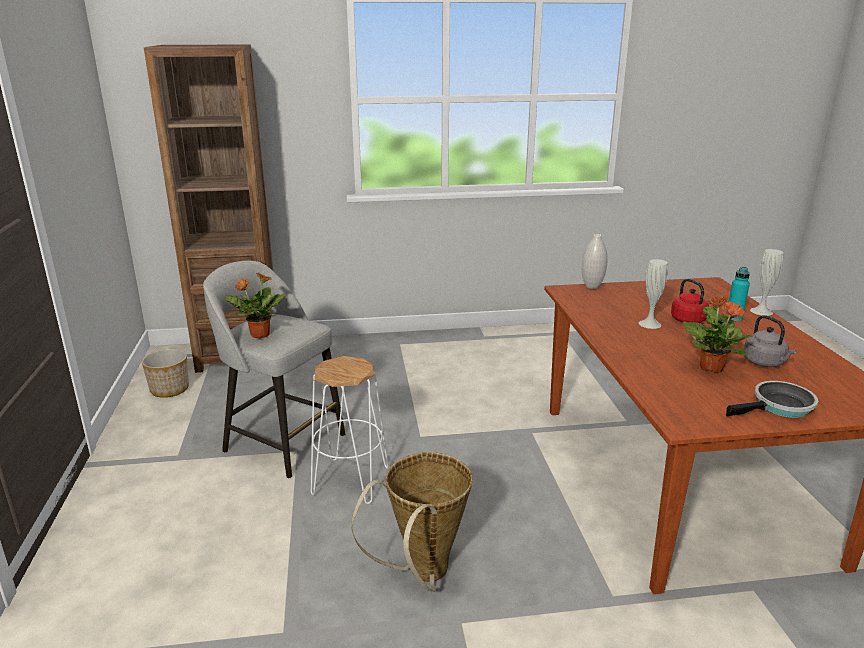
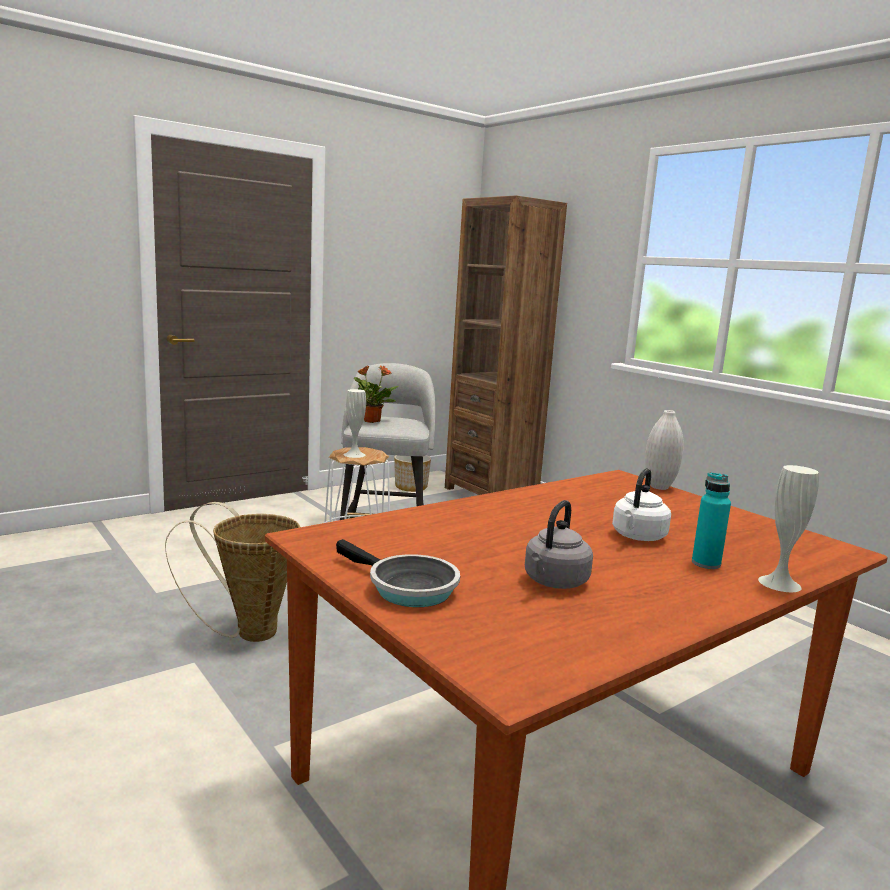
camera: 60 degrees right, 10 degrees down
(649, 324) = (584, 516): white vase -> white vase (354, 454)
(689, 321) = (638, 537): red kettle -> white kettle
(711, 367) = (488, 549): potted plant -> none

